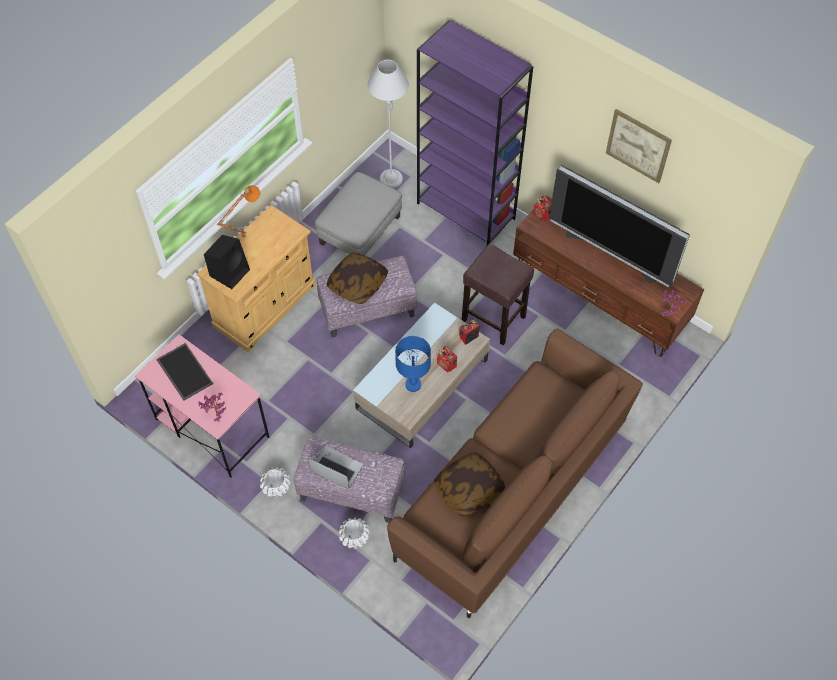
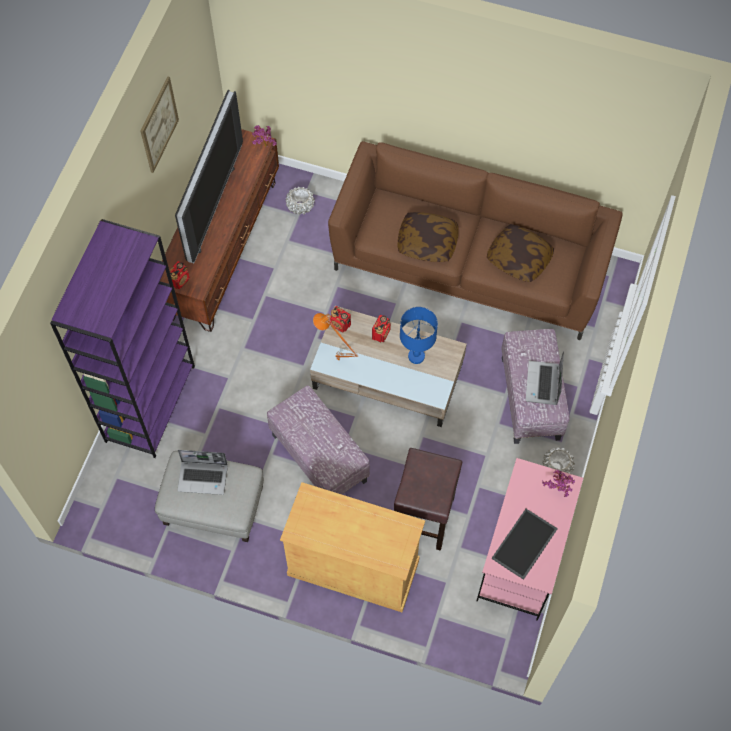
camera: 110 degrees left, 5 degrees up
(230, 272) = (389, 543): black speaker -> none
(244, 236) = (336, 549): orange table lamp -> orange table lamp (337, 361)
(354, 537) = (573, 379): white planter -> white planter (300, 206)
(357, 284) = (323, 442): pillow -> pillow (427, 243)
(366, 202) = (203, 477): none -> laptop
(391, 178) = (126, 498): grey floor lamp -> none
(494, 319) = (284, 333): brown stool -> brown stool (424, 516)

